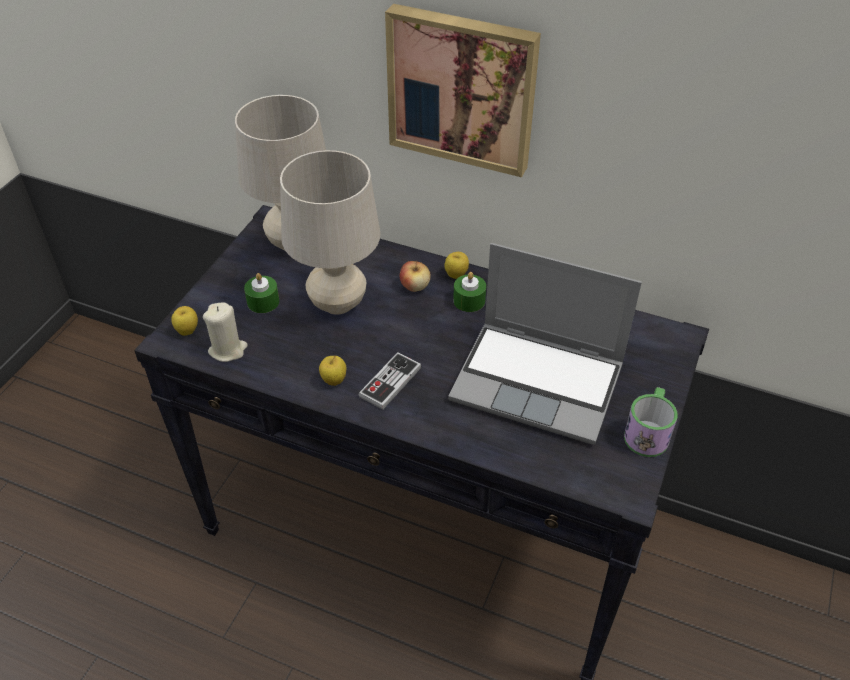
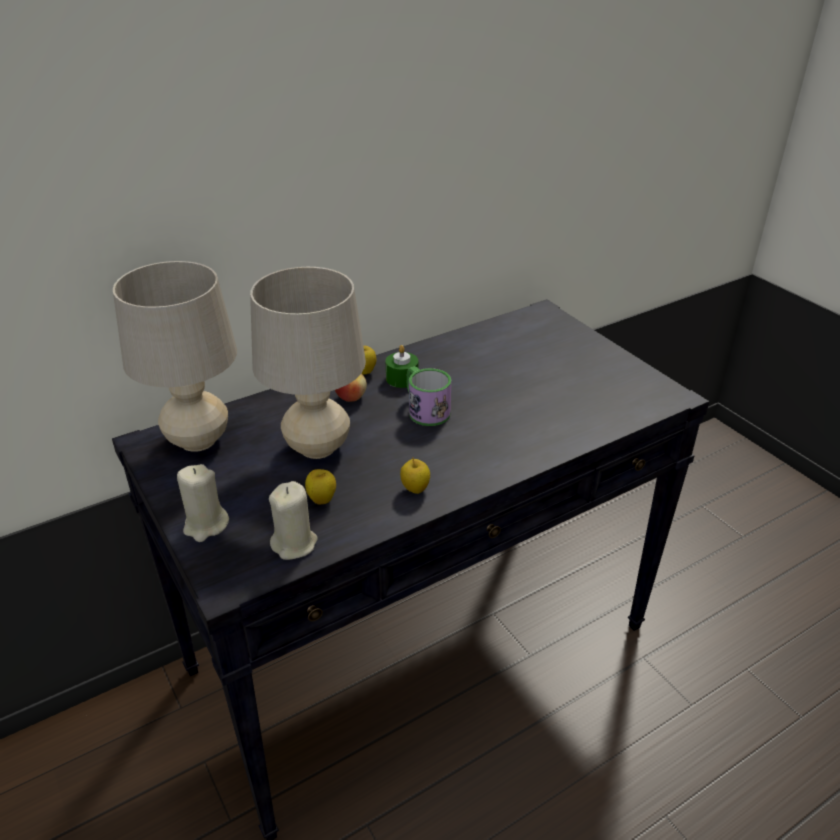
camera: 55 degrees left, 10 degrees down
(188, 331) = (231, 564): apple -> apple (322, 500)
(214, 298) = (205, 525): none -> beige candle
(263, 302) = (255, 493): green candle -> none
(390, 382) = (451, 458): game controller -> none
(462, 88) = (320, 174): picture -> none
(539, 382) = (529, 385): laptop -> none
(648, 432) = (621, 363): mug -> mug (425, 409)

